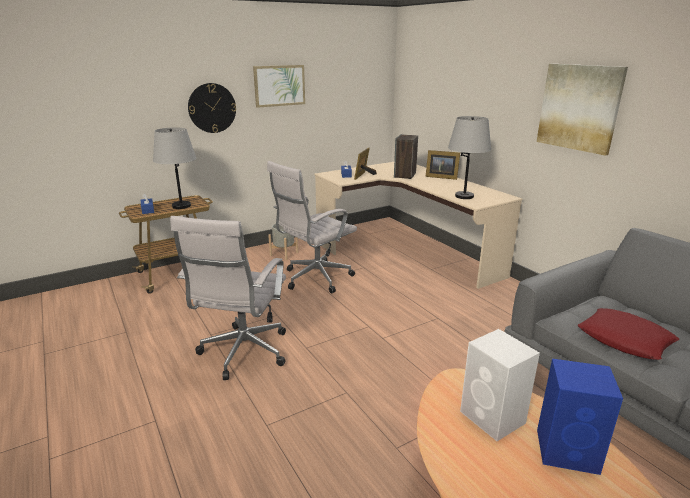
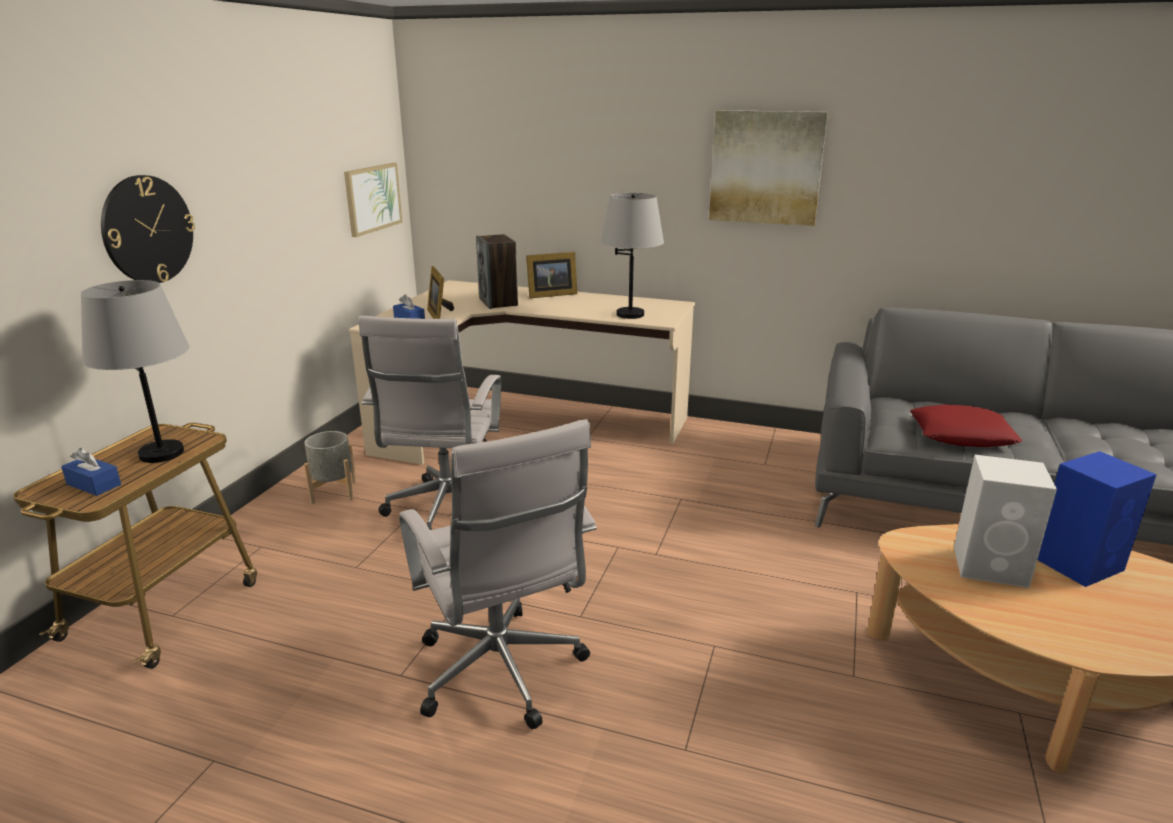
camera: 40 degrees left, 0 degrees up
(279, 85) = (254, 170): picture -> picture (372, 198)

